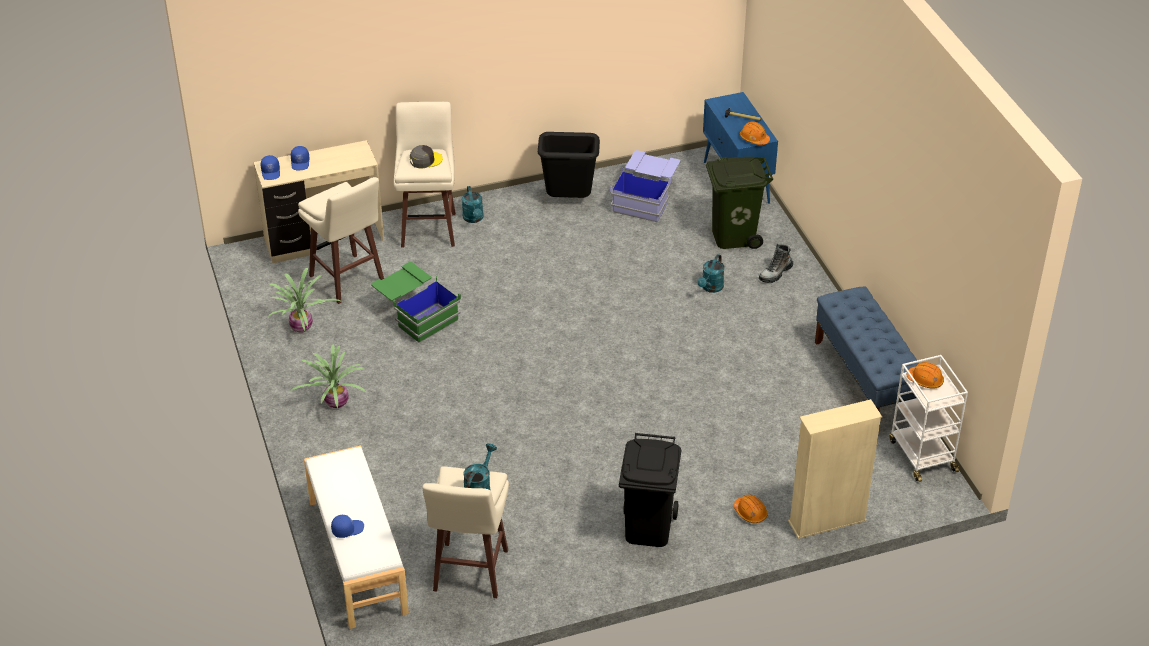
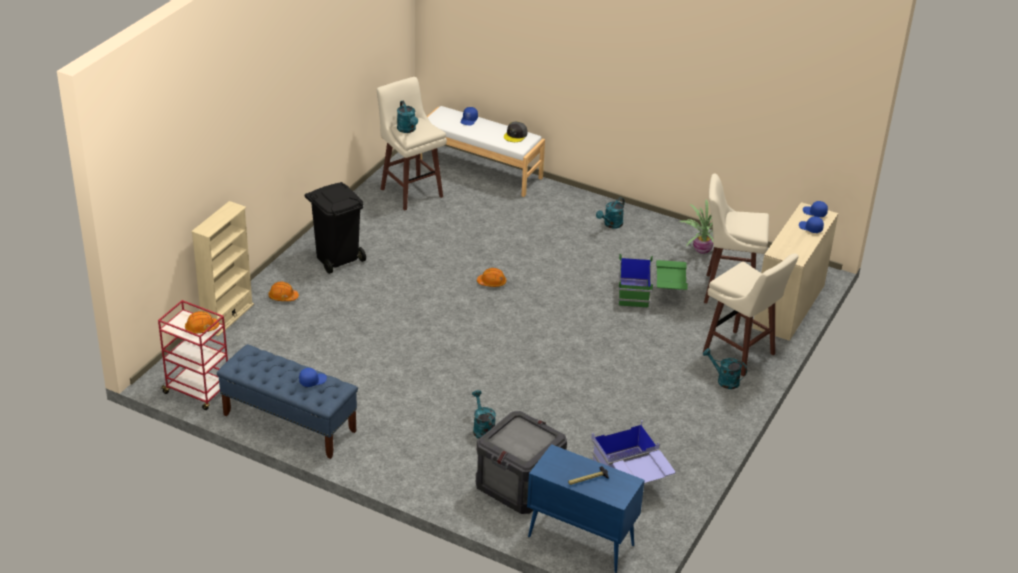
camera: 135 degrees right, 5 degrees down
(335, 403) = (611, 225): potted plant -> turquoise watering can
(425, 160) = (744, 280): grey cap -> grey cap (515, 135)
(569, 200) = (683, 438): black trash can -> none
(733, 235) = (520, 485): green trash can -> crate
(754, 139) = (550, 462): orange hard hat -> orange hard hat (492, 283)
(775, 273) = (447, 471): boot -> none
(853, 314) = (312, 380): none -> blue cap
(921, 455) = (198, 391): white cart -> red cart

